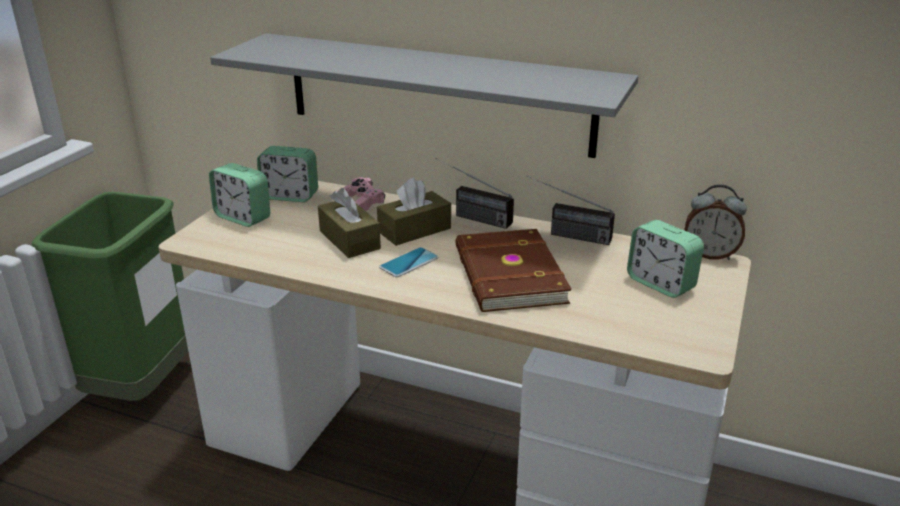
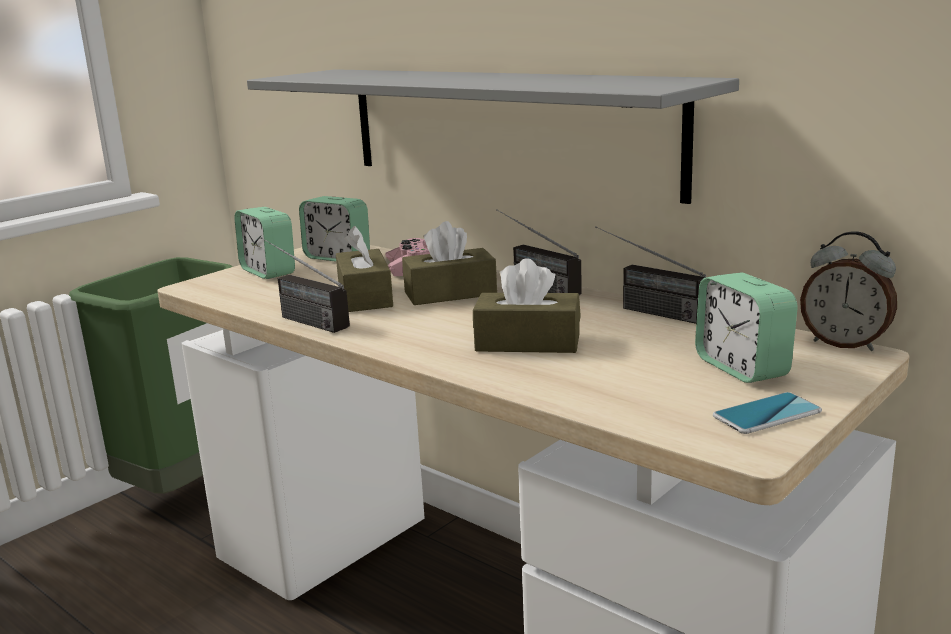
camera: 20 degrees right, 10 degrees down
(314, 269) = (299, 318): none -> radio
(409, 263) = (414, 321): phone -> phone (767, 414)
(507, 276) = (528, 342): brown book -> brown tissue box

